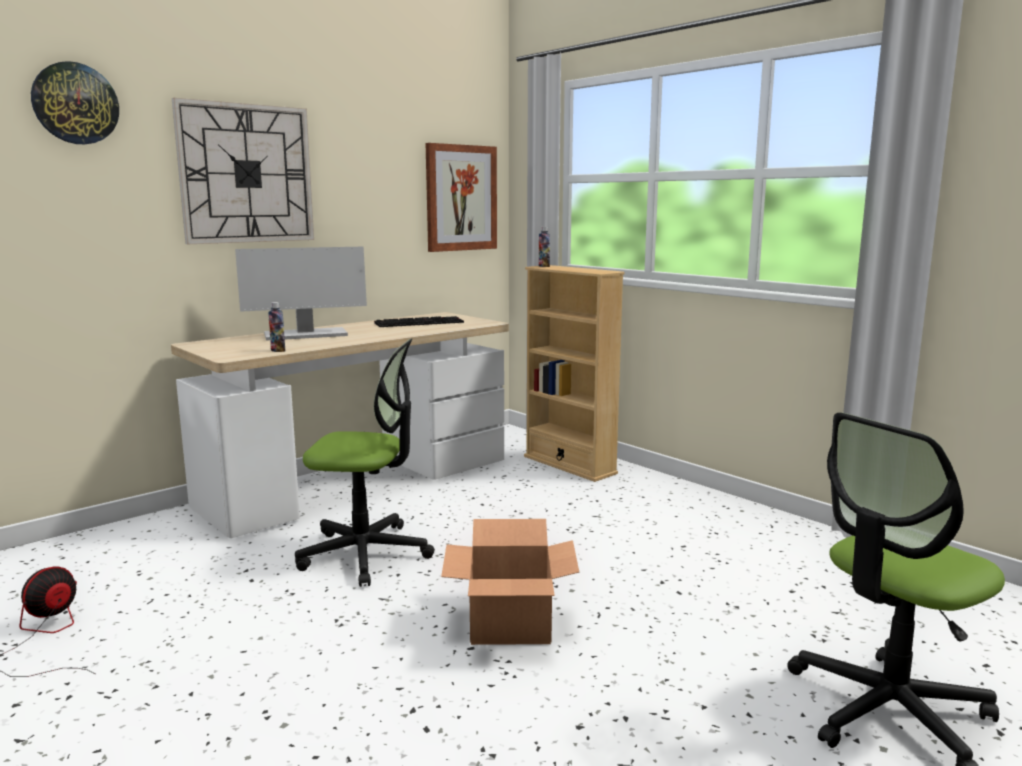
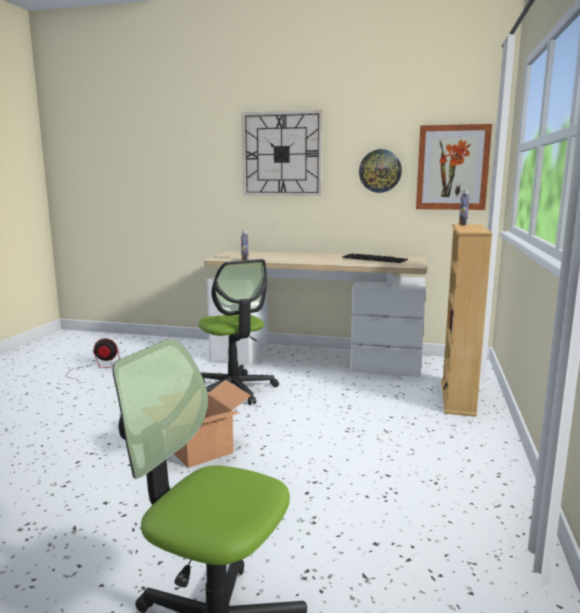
camera: 55 degrees right, 0 degrees up
(75, 103) = (197, 121): wall clock -> wall clock (380, 171)
(305, 335) = (291, 255): monitor -> none

